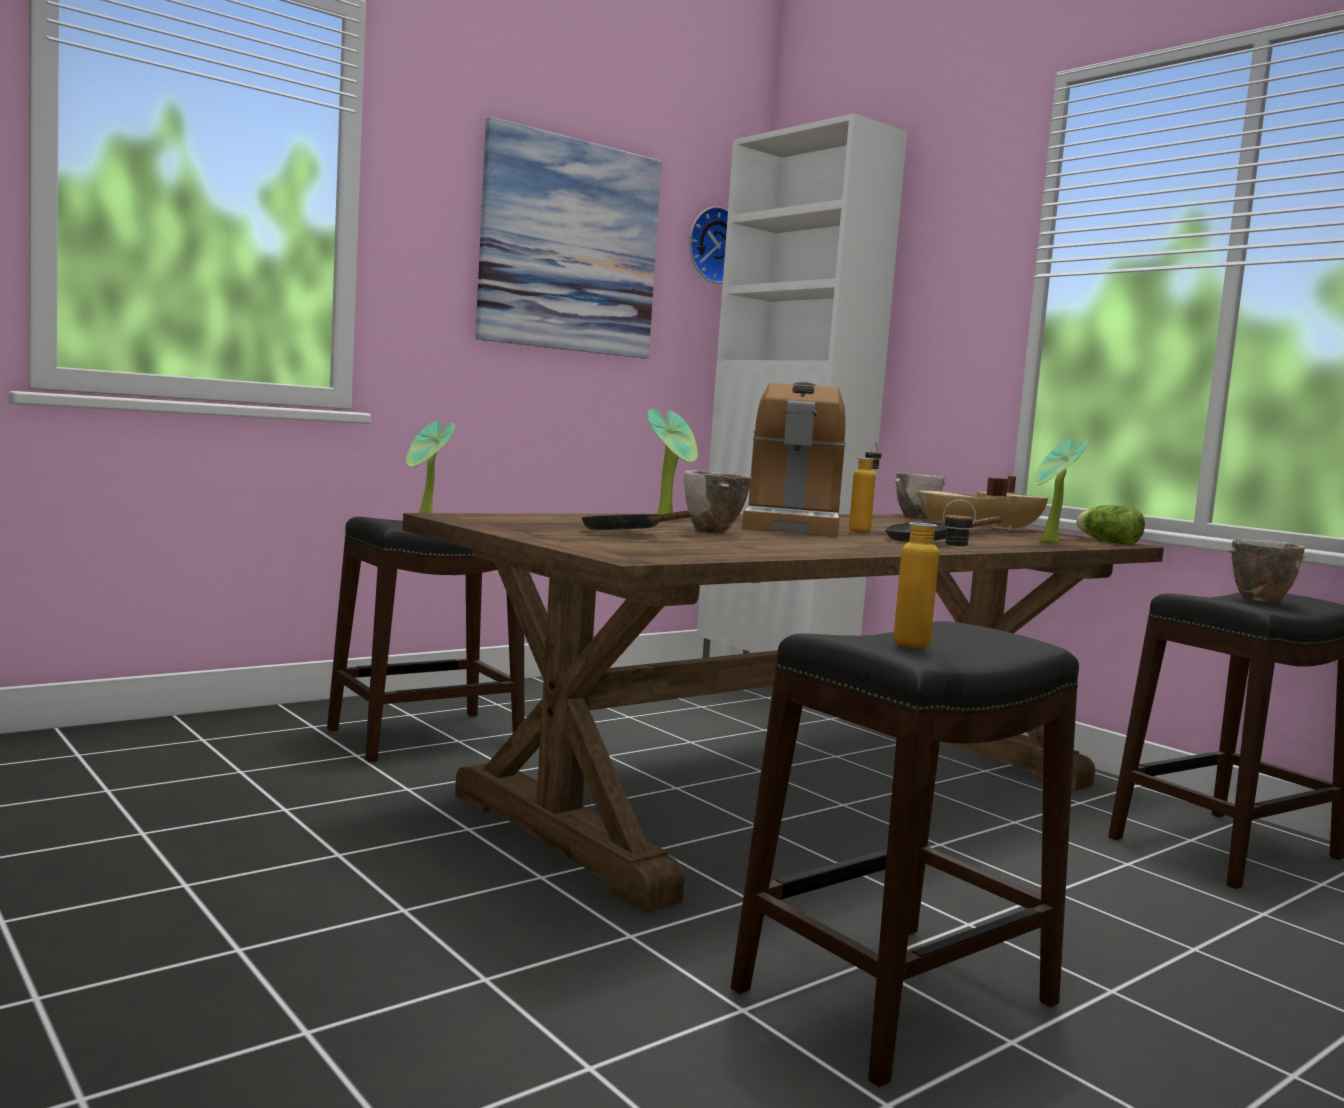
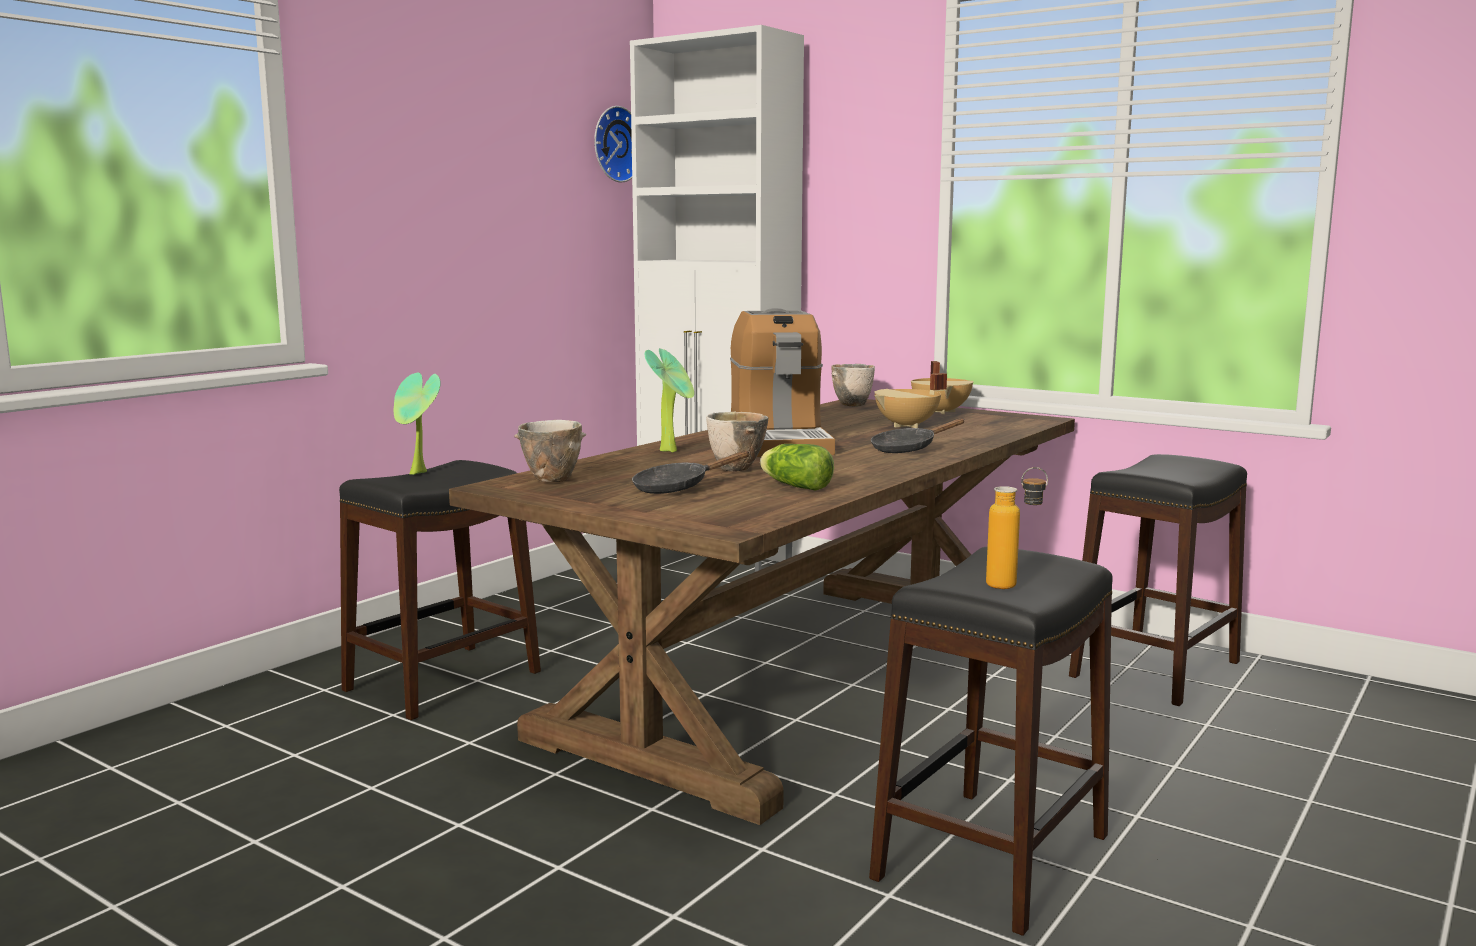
camera: 15 degrees left, 5 degrees up
(569, 246) = (488, 164): picture -> none
(627, 534) = (677, 488): black frying pan -> black frying pan turned 60 degrees counterclockwise
(862, 530) = (840, 438): bottle -> none
(1048, 542) = (992, 430): potted plant -> none
(1106, 541) = (1029, 419): lettuce -> lettuce (794, 486)
(1257, 600) = (1170, 469): bowl -> bowl (549, 480)

